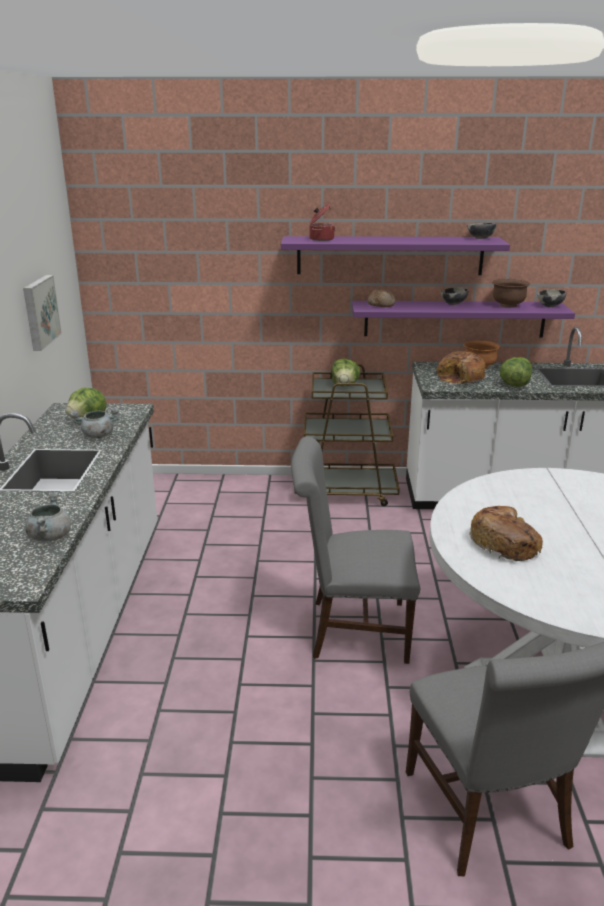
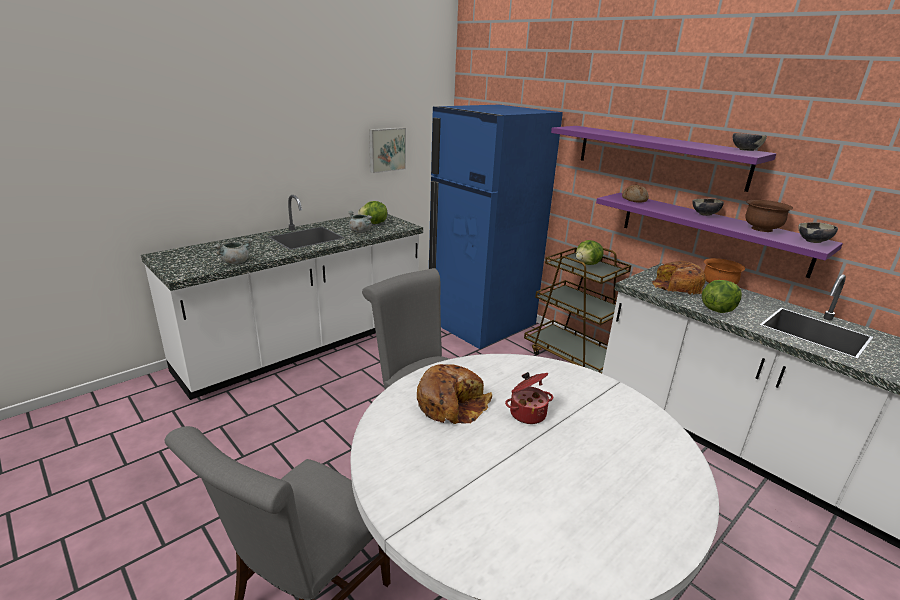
camera: 45 degrees right, 0 degrees up
(220, 499) = (482, 322): none -> blue fridge
(320, 239) = (593, 130): cooking pot -> cooking pot (527, 413)

